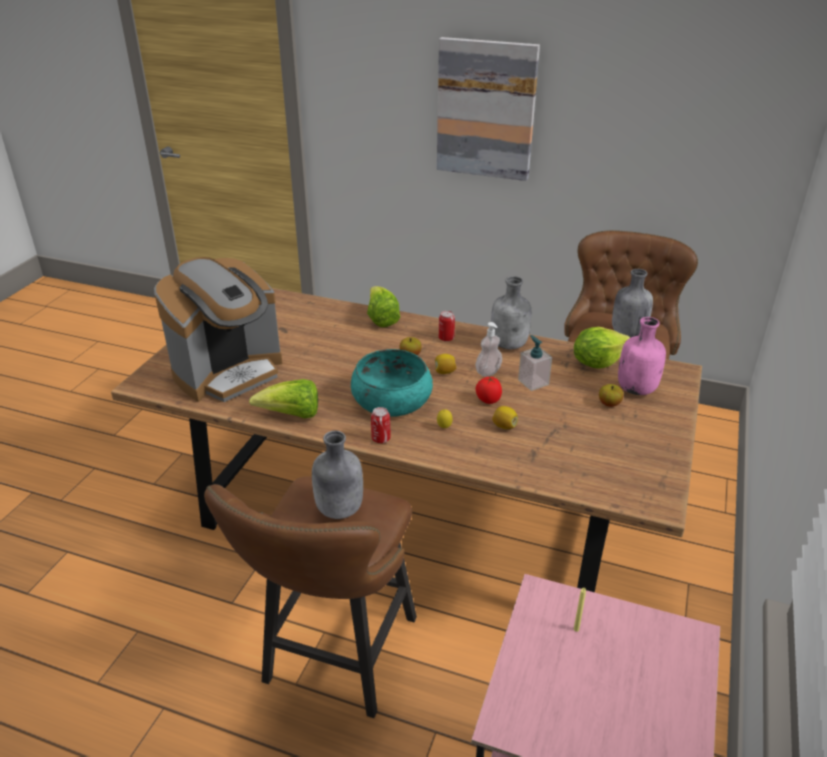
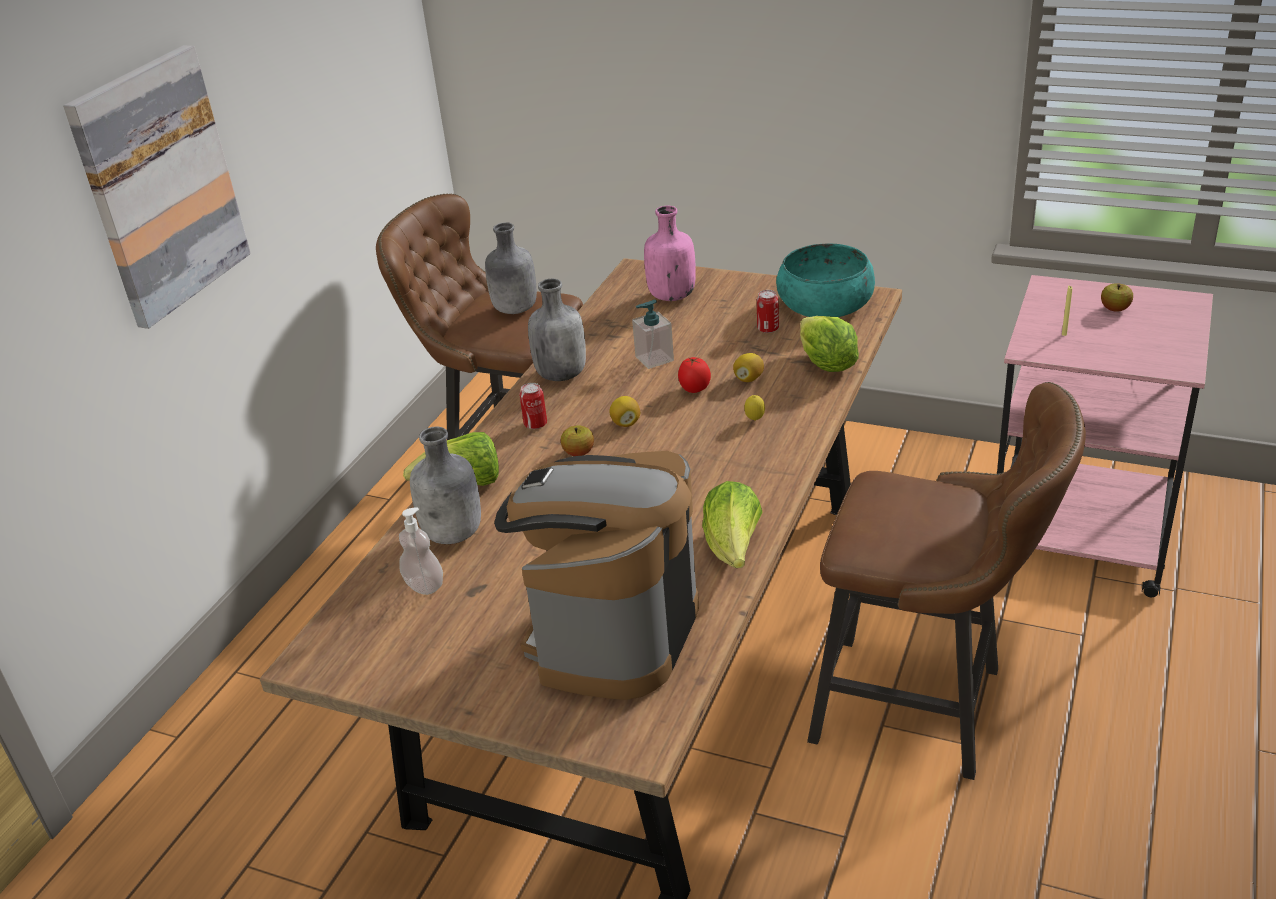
camera: 85 degrees left, 0 degrees up
(229, 372) = (611, 634): coffee machine -> coffee machine turned 120 degrees counterclockwise
(339, 510) = (897, 514): grey bottle -> grey bottle (454, 534)
(381, 439) = (782, 466): can -> can (768, 329)
(391, 400) = (694, 463): turquoise bowl -> turquoise bowl (825, 304)
(488, 372) = (628, 390): soap dispenser -> soap dispenser (424, 585)
(597, 362) = (612, 316): lettuce -> lettuce (826, 365)
(609, 404) = (701, 313): apple -> apple (1115, 309)

